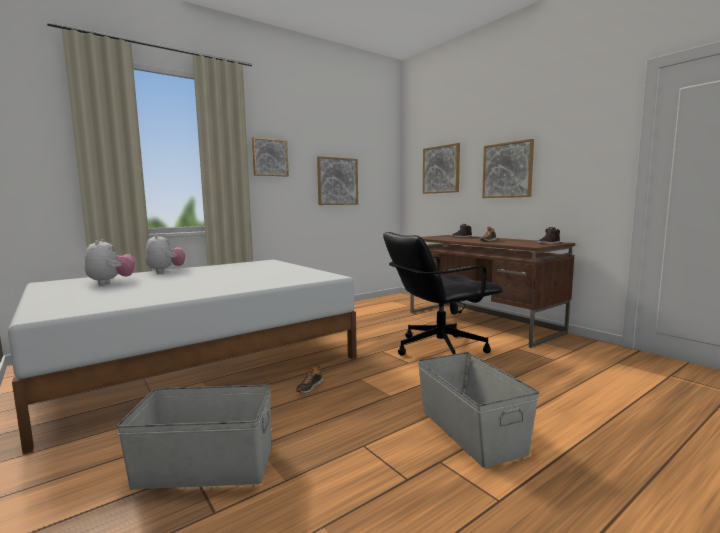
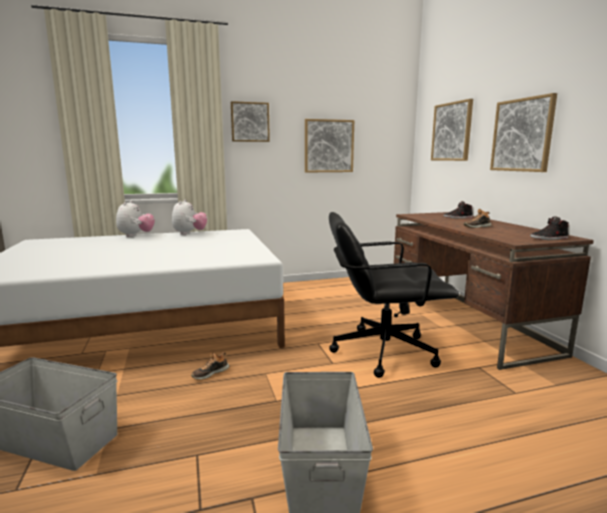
camera: 20 degrees right, 5 degrees up
(111, 282) = (75, 245): plush toy -> plush toy (189, 233)

